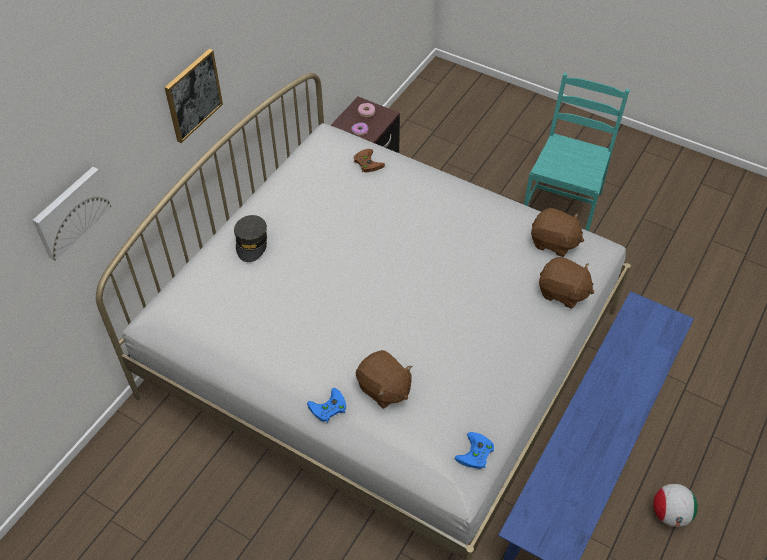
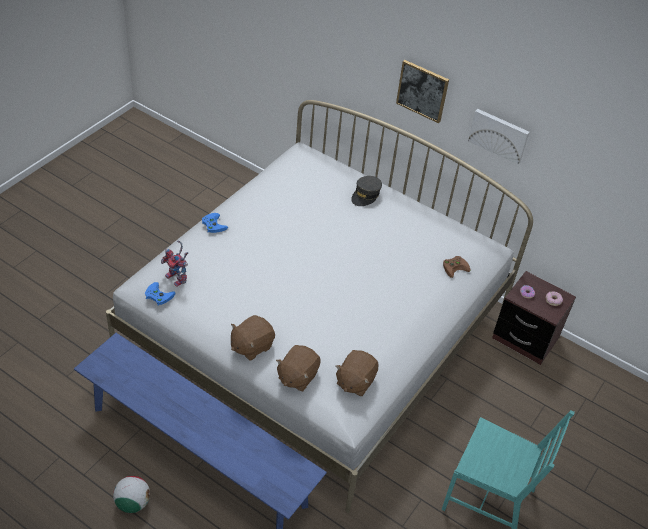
camera: 90 degrees right, 5 degrees down
(70, 211) = (316, 46): picture -> picture (499, 135)
(251, 243) = (365, 195): grey cap -> grey cap turned 60 degrees counterclockwise
(383, 389) = (222, 253): brown plush toy -> brown plush toy (251, 346)
(441, 434) = (178, 279): none -> toy robot

